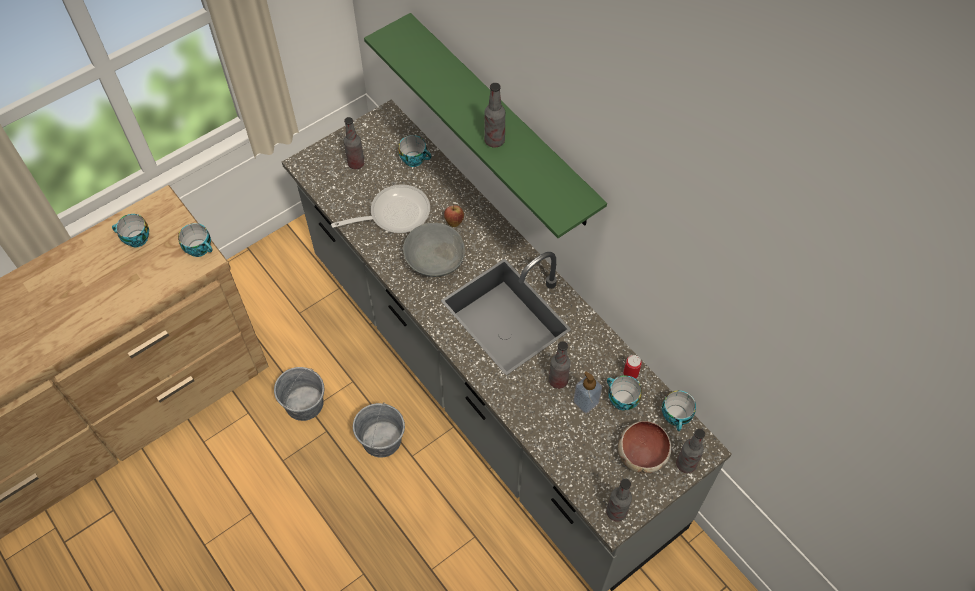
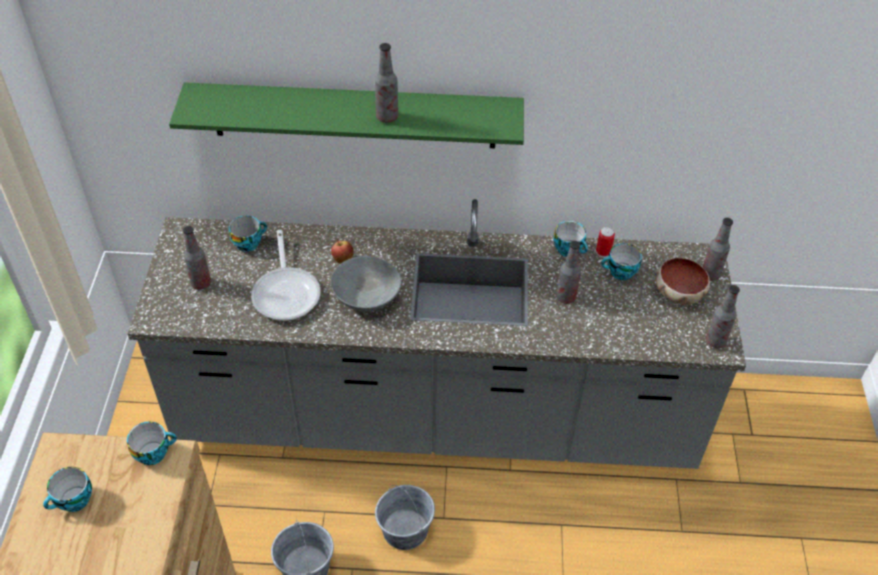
camera: 50 degrees left, 10 degrees down
(394, 214) = (287, 292): frying pan -> frying pan turned 150 degrees clockwise
(586, 402) = (602, 294): soap dispenser -> none
(677, 417) = (666, 252): cup -> cup (569, 249)

